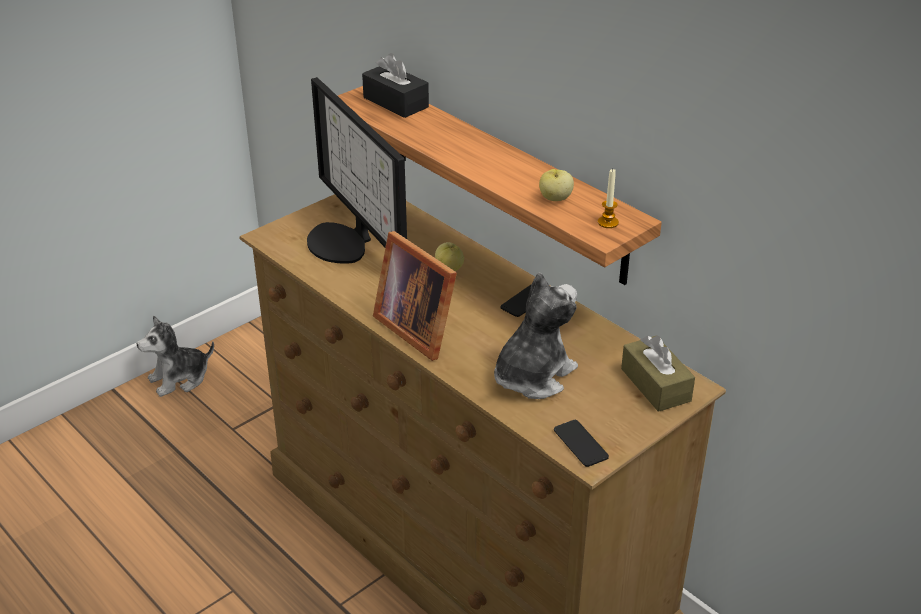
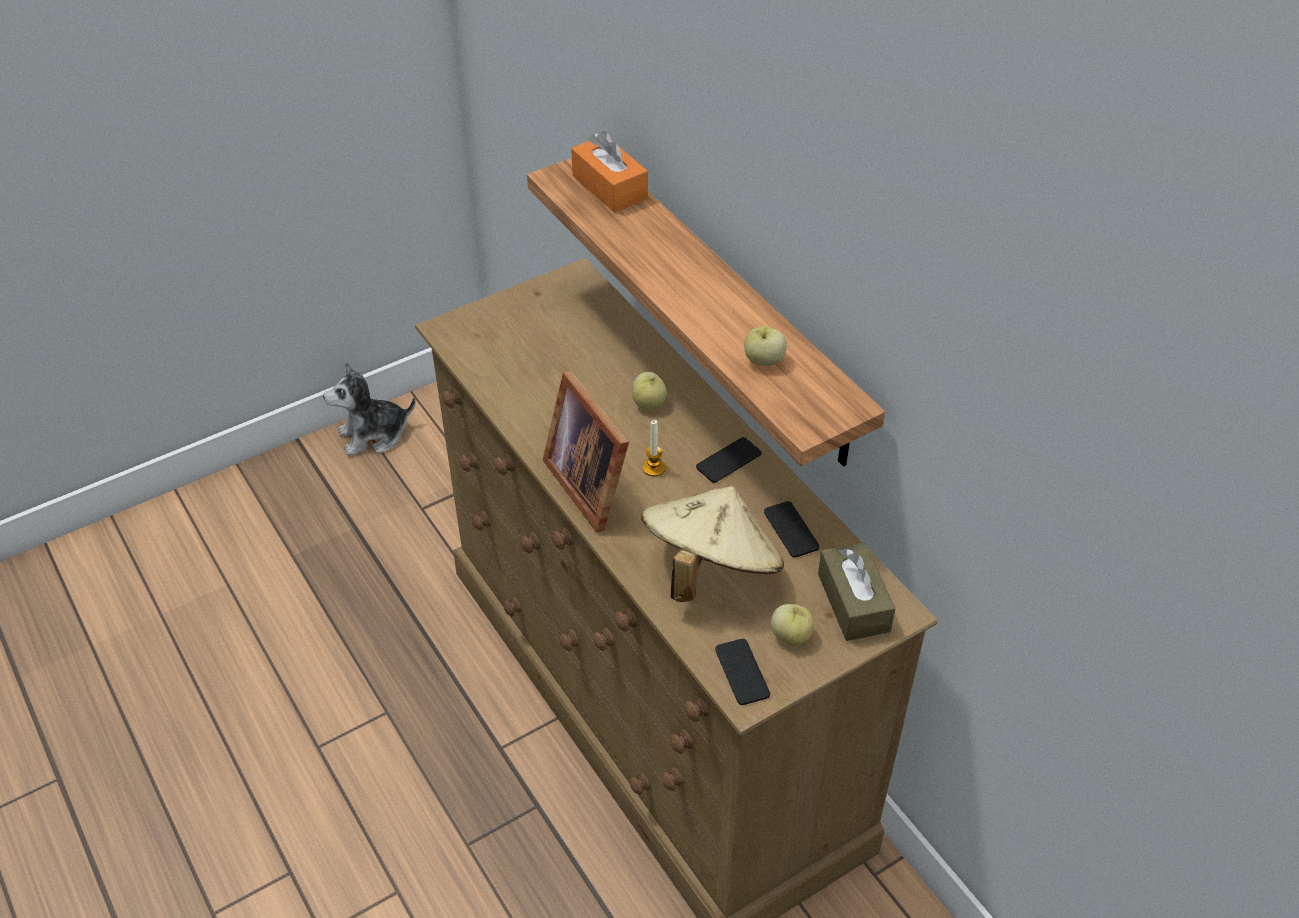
camera: 10 degrees right, 10 degrees up
(345, 242) = (535, 348): monitor -> none
(395, 102) = (609, 187): black tissue box -> orange tissue box
(532, 376) = (709, 569): plush toy -> beige hat
(590, 341) = (791, 530): none -> phone
(608, 222) = (817, 405): candle -> candle (654, 468)
(613, 413) = (791, 636): none -> apple

